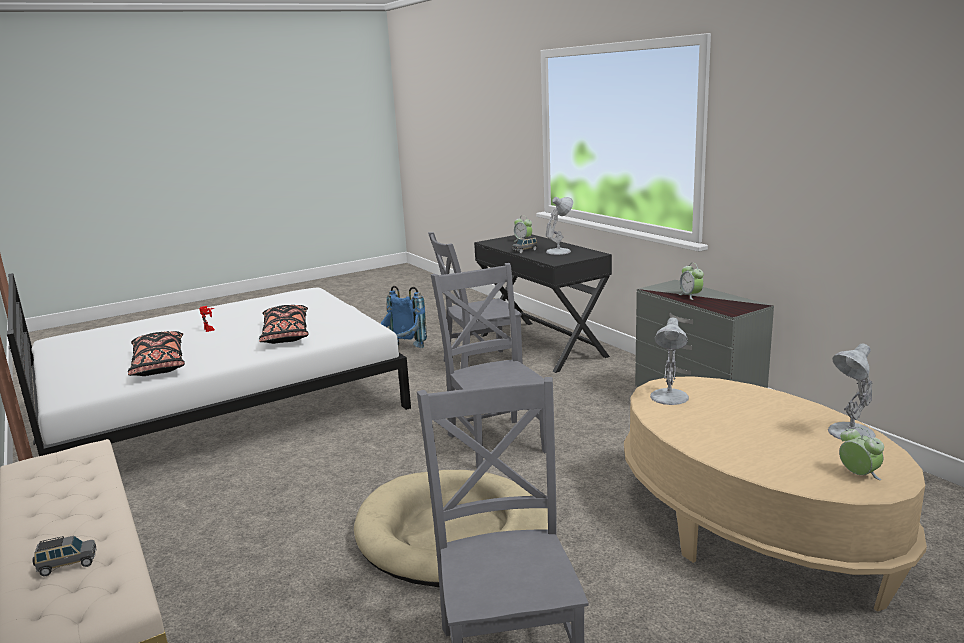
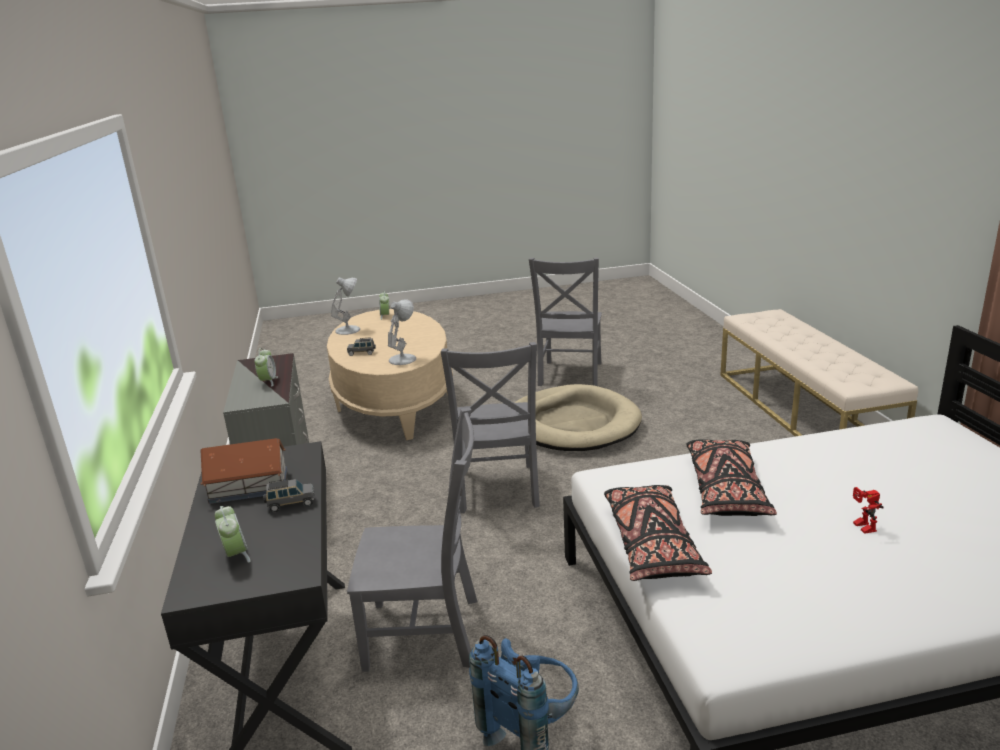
camera: 160 degrees left, 5 degrees up
(67, 565) = (784, 328): grey toy car -> grey toy car (362, 353)
(159, 364) = (875, 458): black pillow -> black pillow (652, 544)
(559, 251) = (250, 486): white table lamp -> toy house

